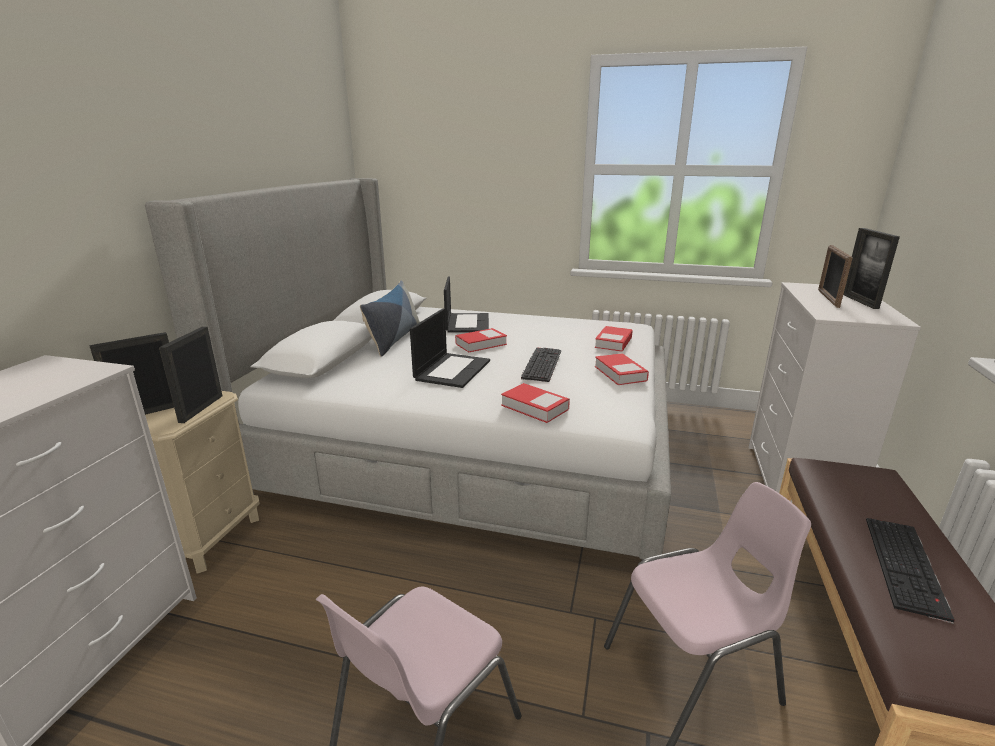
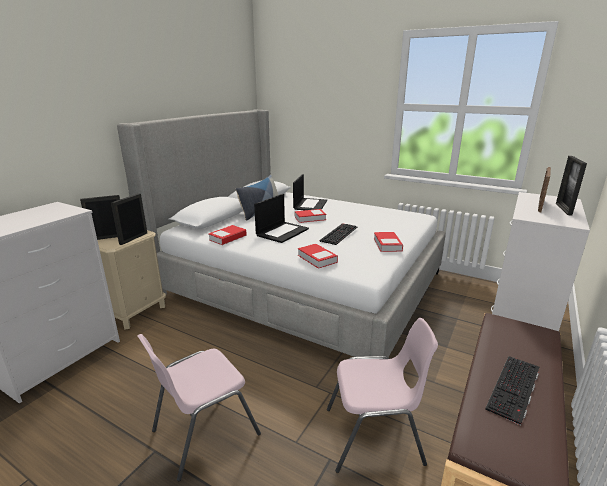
camera: 15 degrees right, 0 degrees up
(613, 342) = (397, 225): book -> book (228, 238)

